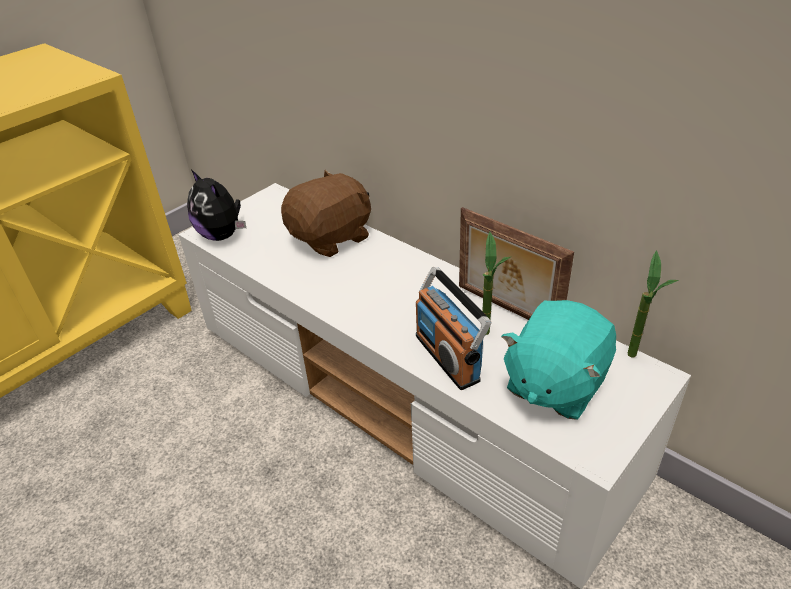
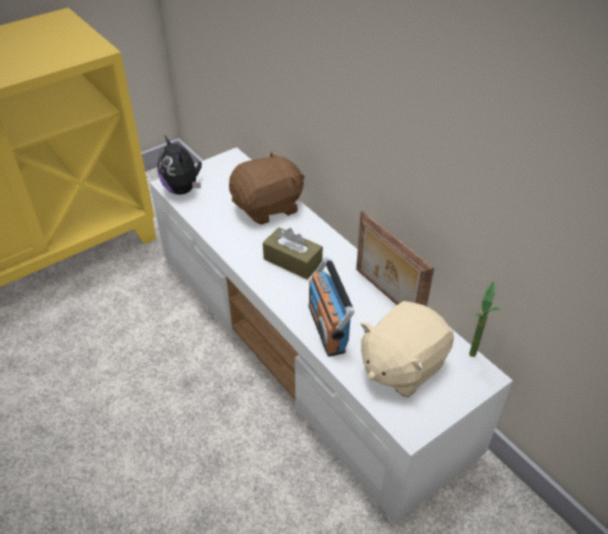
camera: 10 degrees right, 5 degrees up
(380, 290) = (292, 261): none -> brown tissue box
(489, 337) = (364, 318): potted plant -> none
(554, 384) = (401, 366): turquoise plush toy -> beige plush toy

